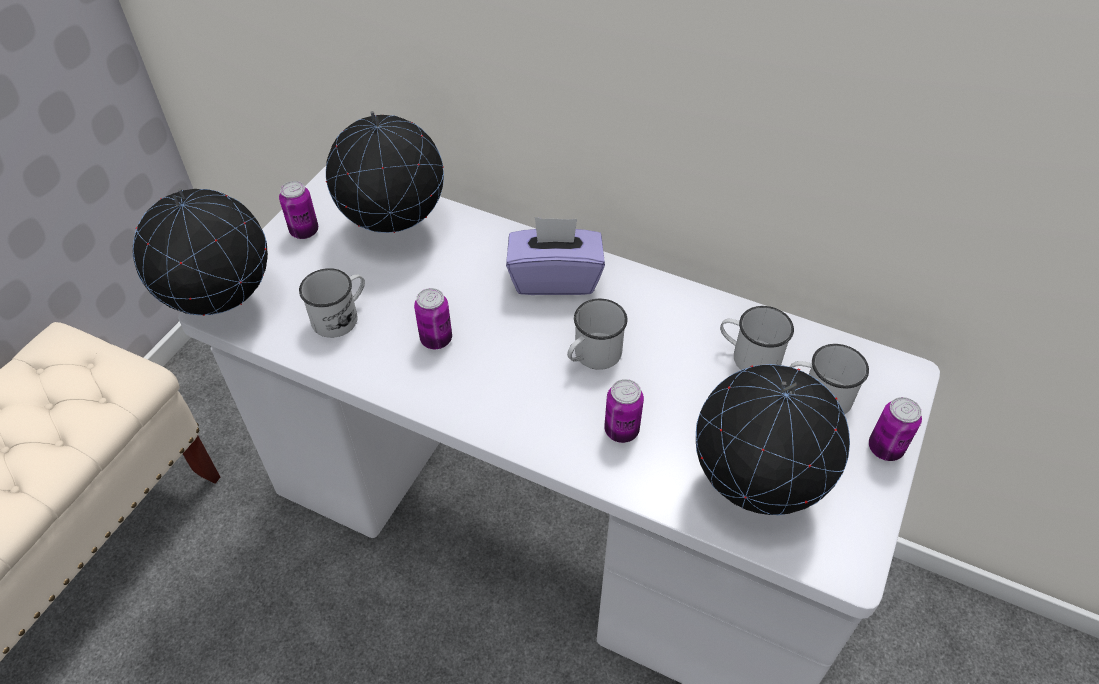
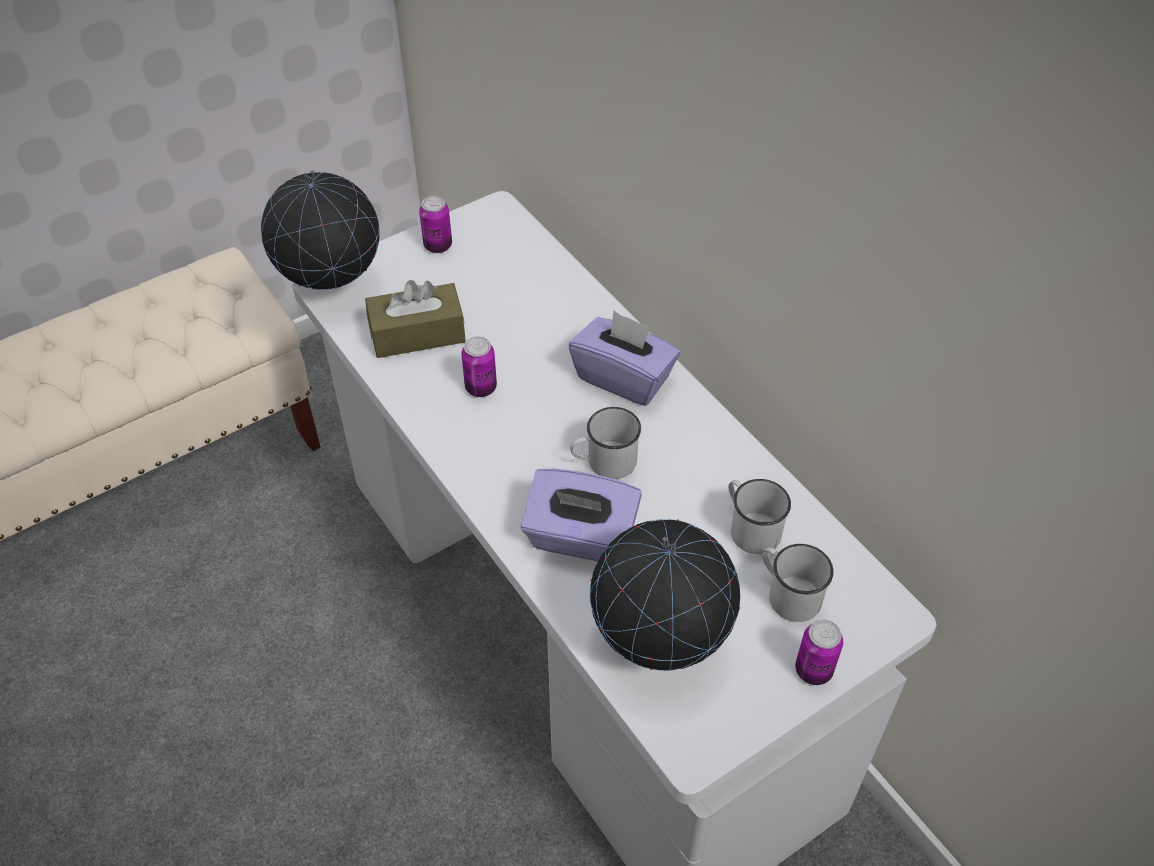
camera: 30 degrees right, 0 degrees up
(341, 316) = (417, 334): white mug -> brown tissue box
(395, 229) = (515, 274): globe -> none
(621, 430) = (580, 538): can -> purple tissue box

